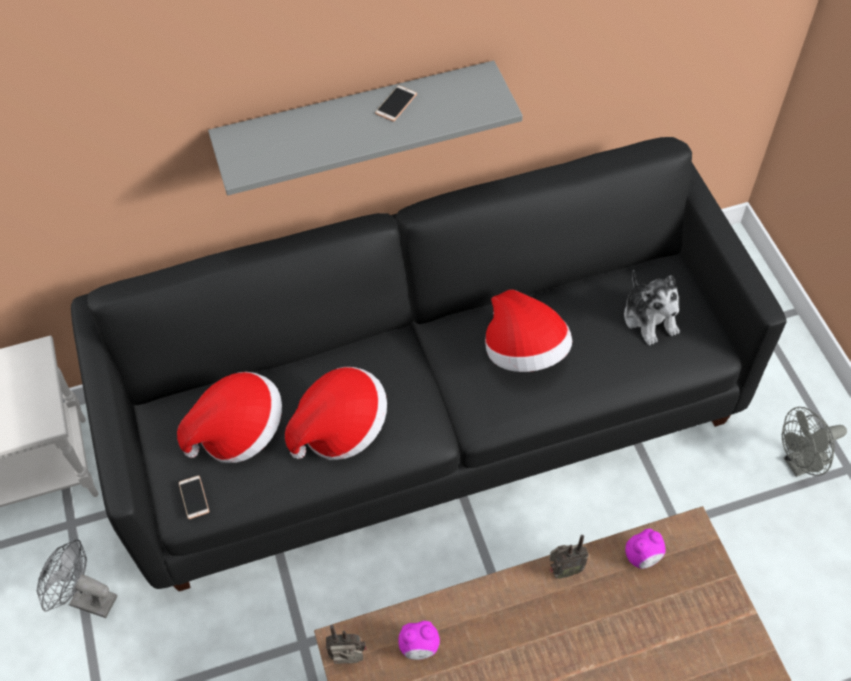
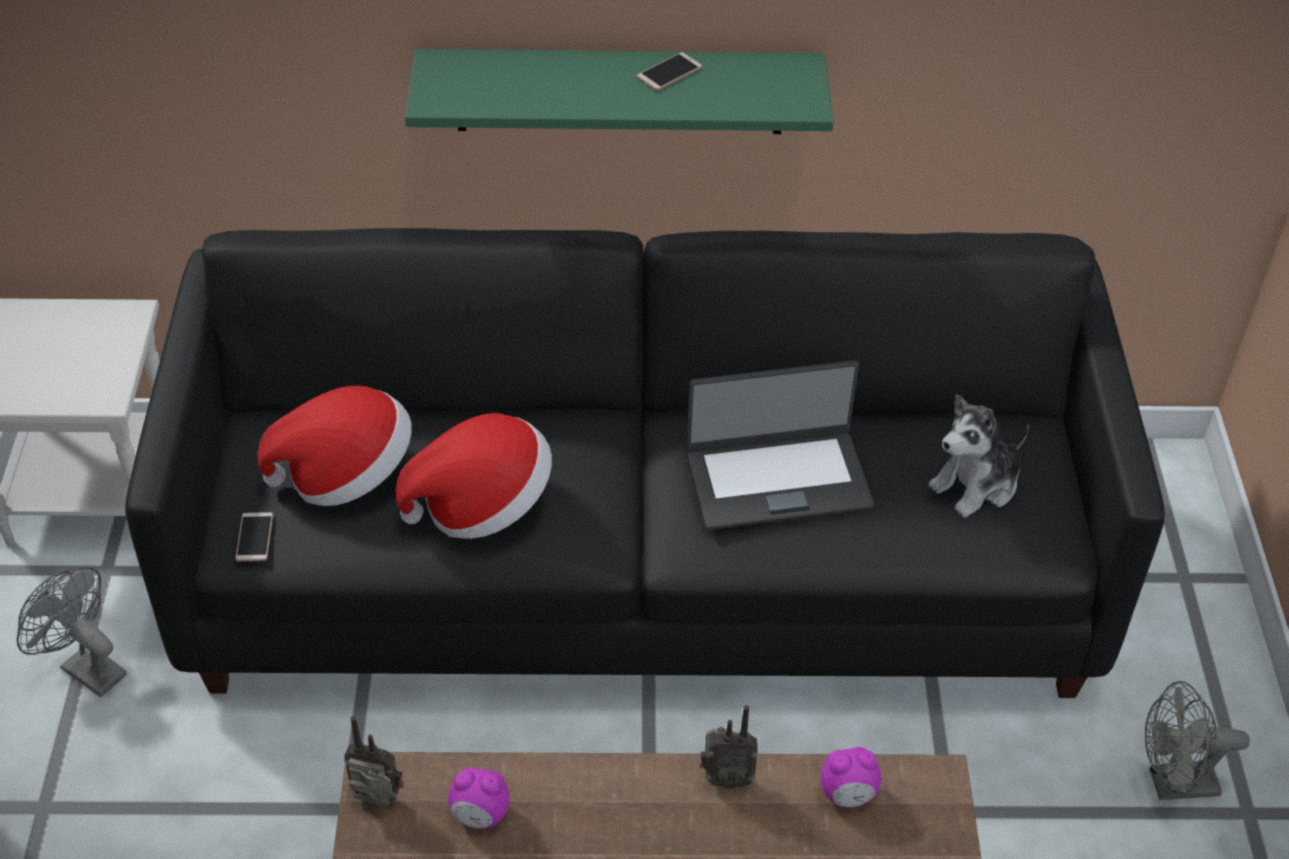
camera: 15 degrees right, 10 degrees down
(356, 119) = (620, 91): grey shelf -> green shelf
(524, 351) = (777, 478): hat -> laptop
(649, 318) = (976, 484): plush toy -> plush toy turned 60 degrees clockwise

